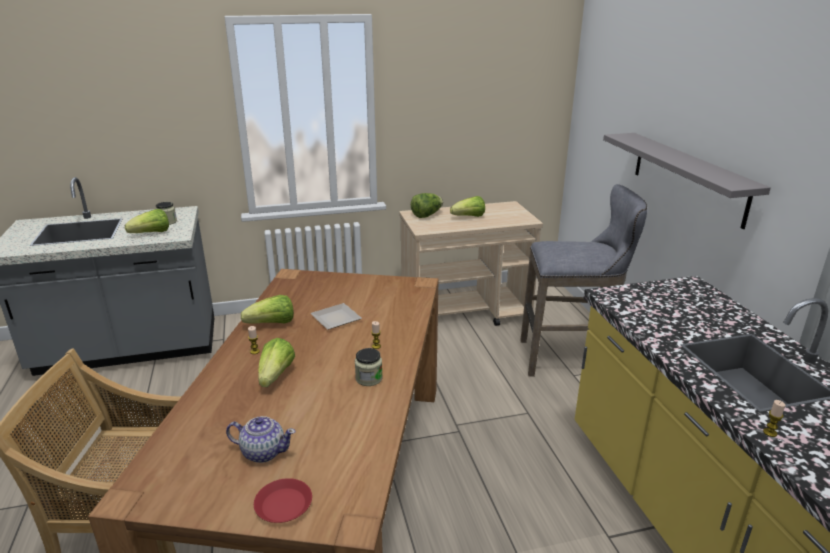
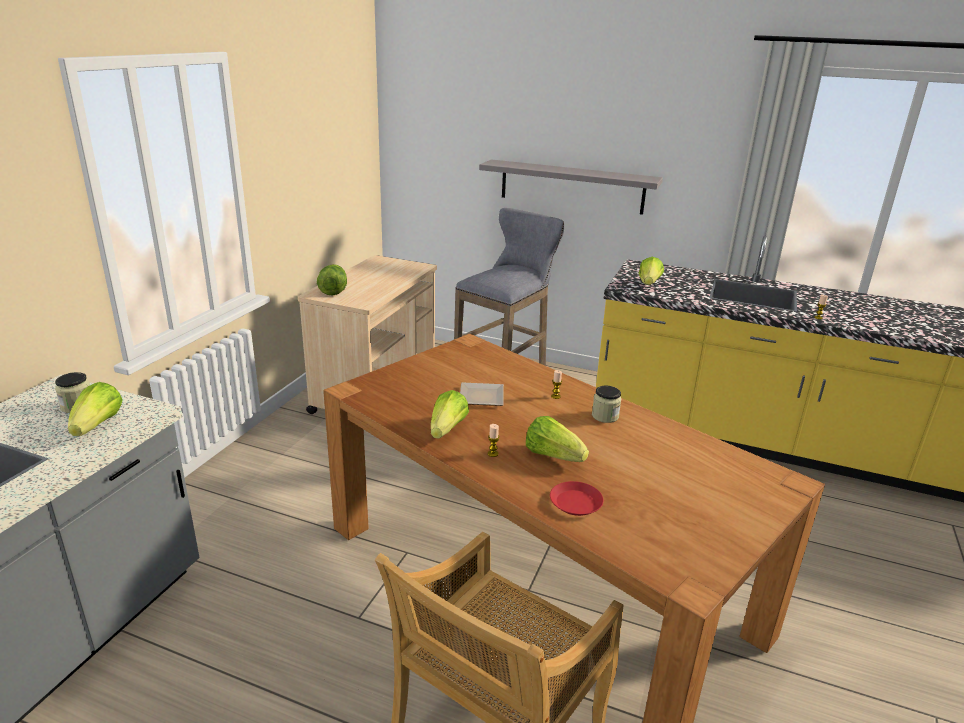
camera: 55 degrees left, 0 degrees up
(263, 452) = (673, 496): teapot -> none
(283, 505) = (754, 506): red plate -> red plate (576, 503)
(469, 217) = (373, 280): lettuce -> lettuce (649, 284)

